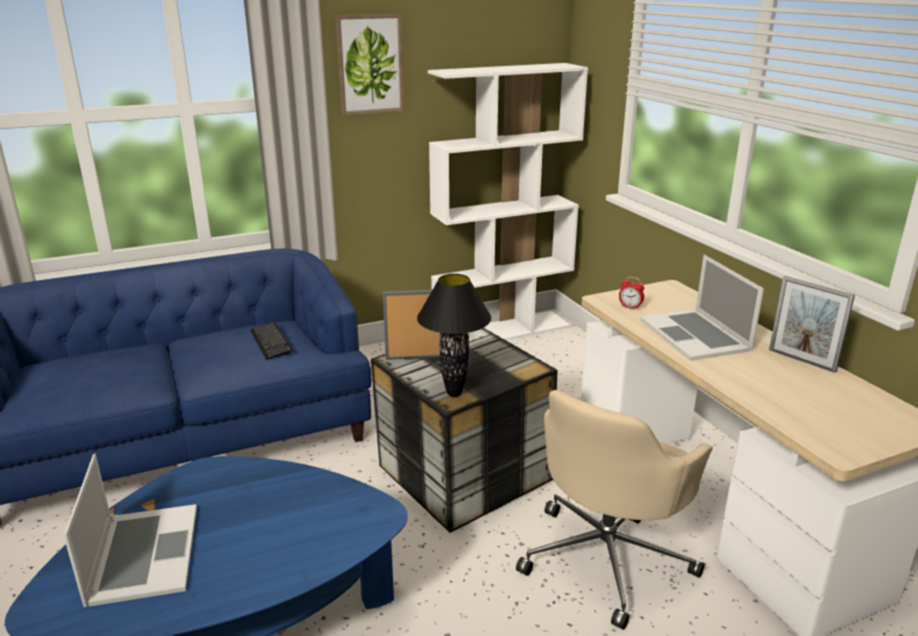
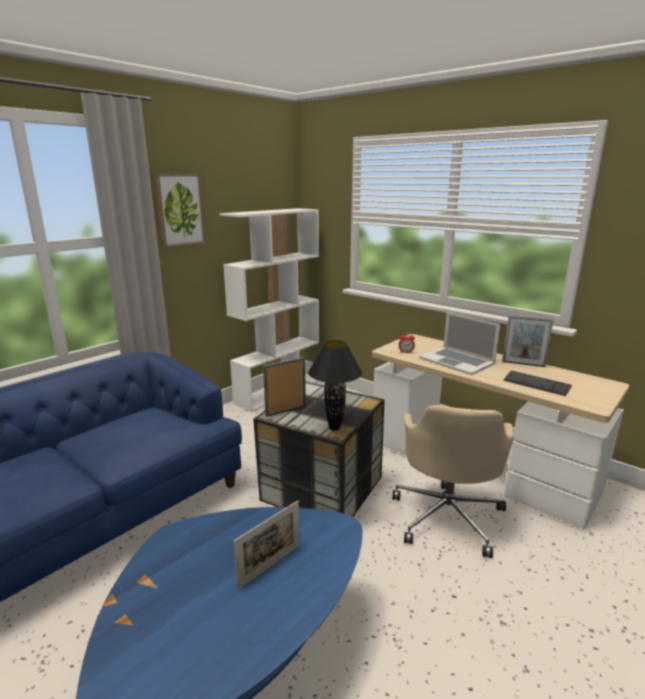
camera: 25 degrees left, 5 degrees down
(143, 554) = (174, 624): laptop -> none
(270, 342) = (156, 424): keyboard -> keyboard (536, 384)
(271, 531) = (270, 566): none -> picture frame

